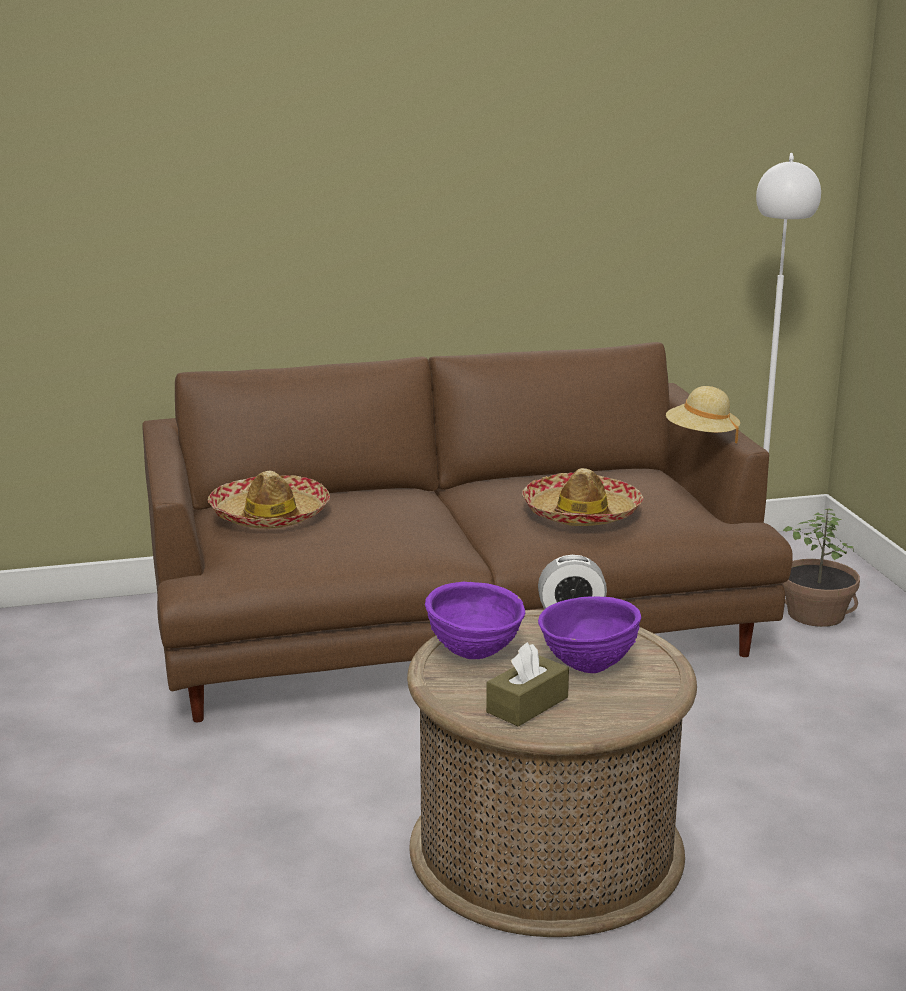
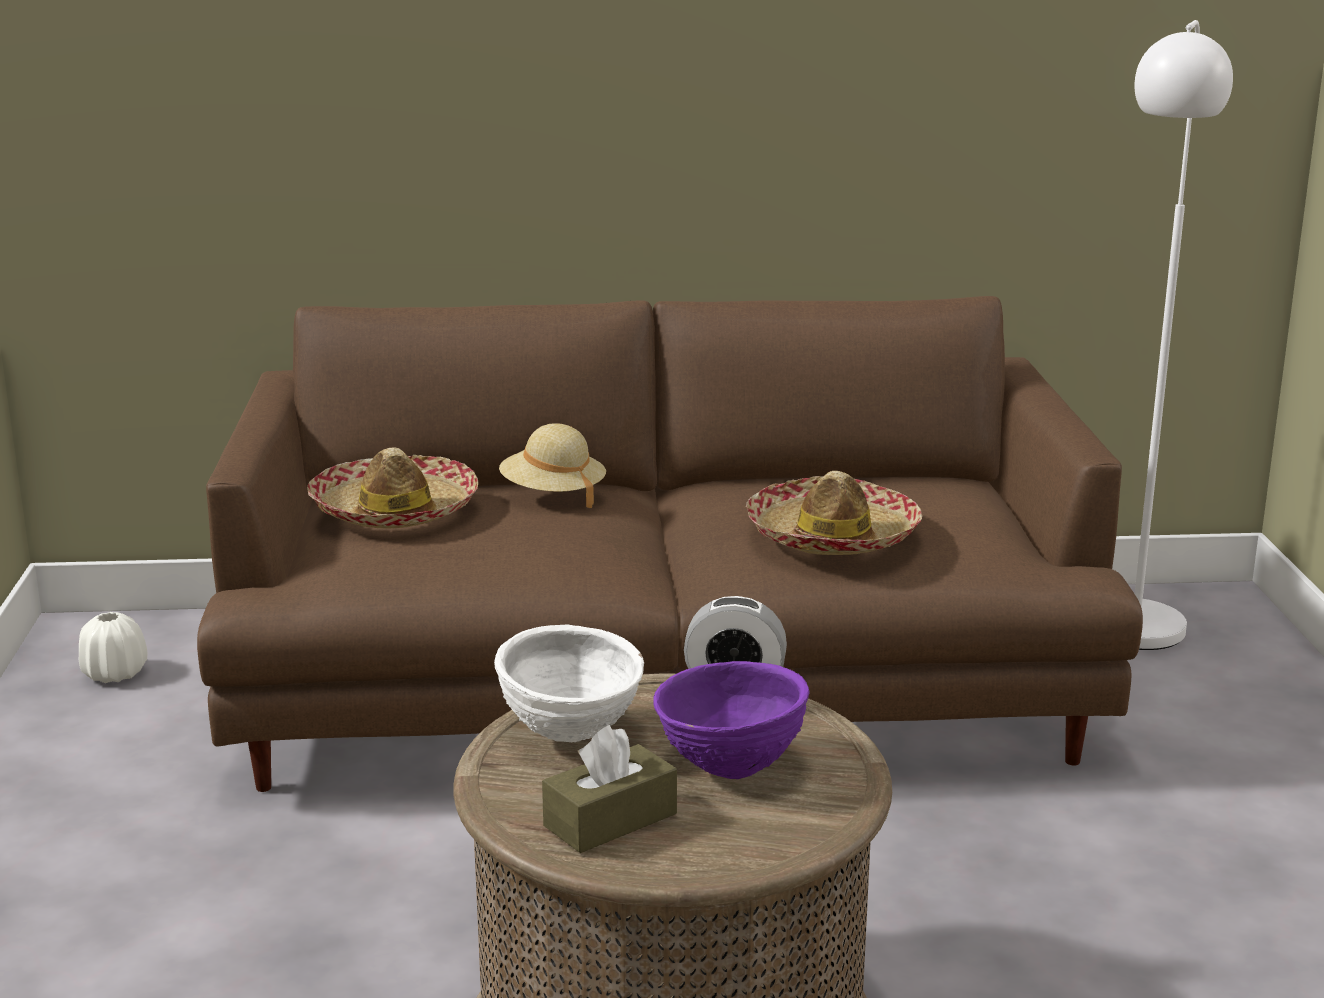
camera: 10 degrees right, 0 degrees up
(50, 650) = (115, 674): none -> white vase
(474, 655) = (570, 736): purple bowl -> white bowl
(701, 437) = (1028, 435): beige hat -> beige hat (553, 495)
(816, 614) = (1202, 709): potted plant -> none

